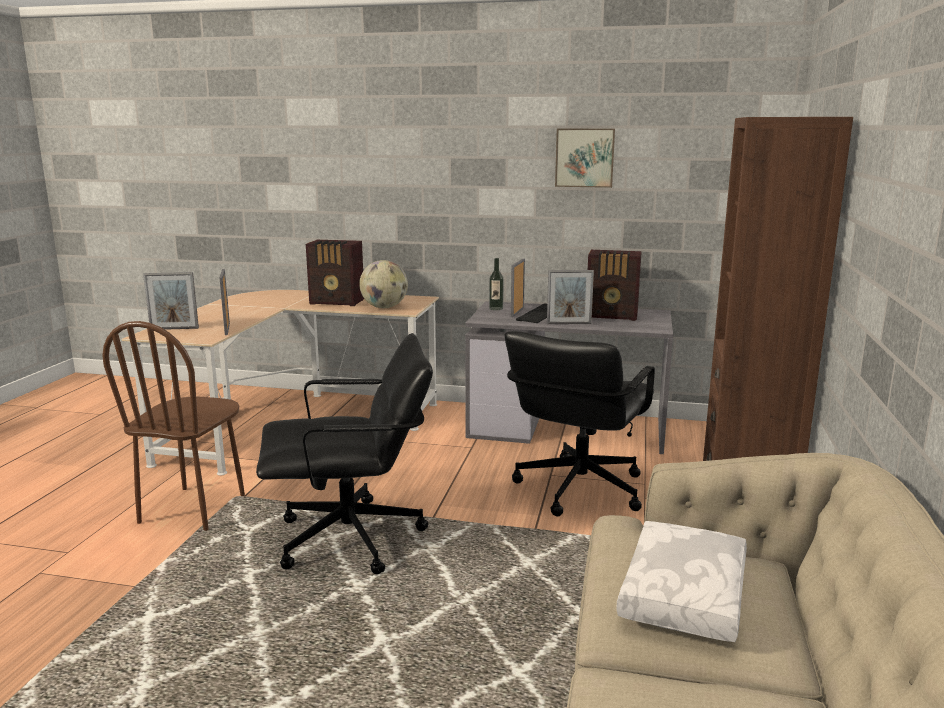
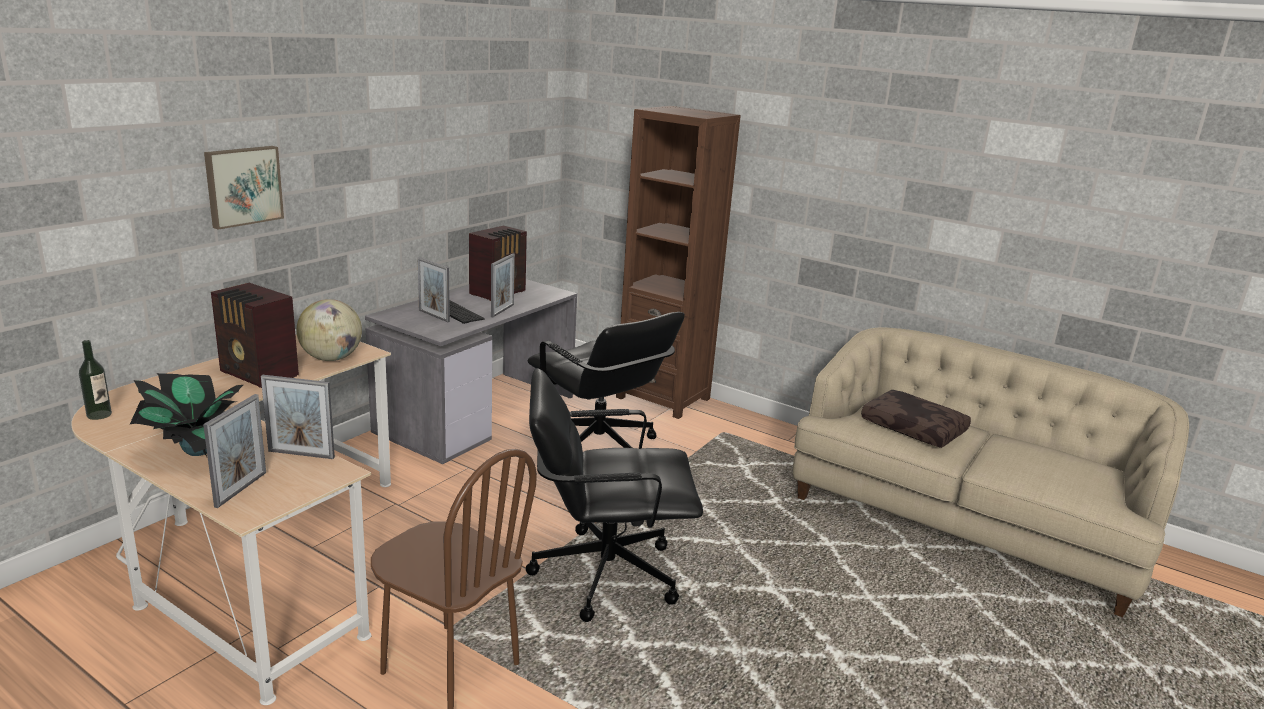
camera: 70 degrees left, 5 degrees up
(220, 314) = (198, 450): none -> potted plant
(337, 302) = (259, 374): radio -> radio turned 90 degrees clockwise
(352, 539) = (604, 573): black office chair -> black office chair turned 105 degrees counterclockwise
(496, 308) = (405, 319): bottle -> bottle (99, 415)
(584, 157) = (439, 139): picture -> picture (243, 186)
(686, 596) = (914, 428): white pillow -> brown pillow

